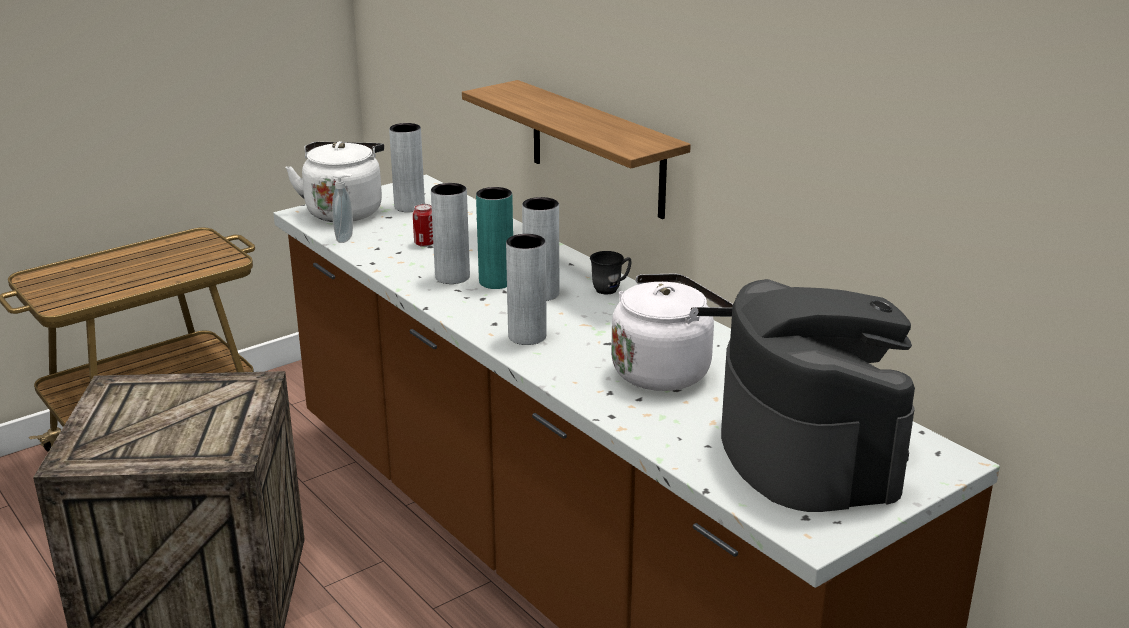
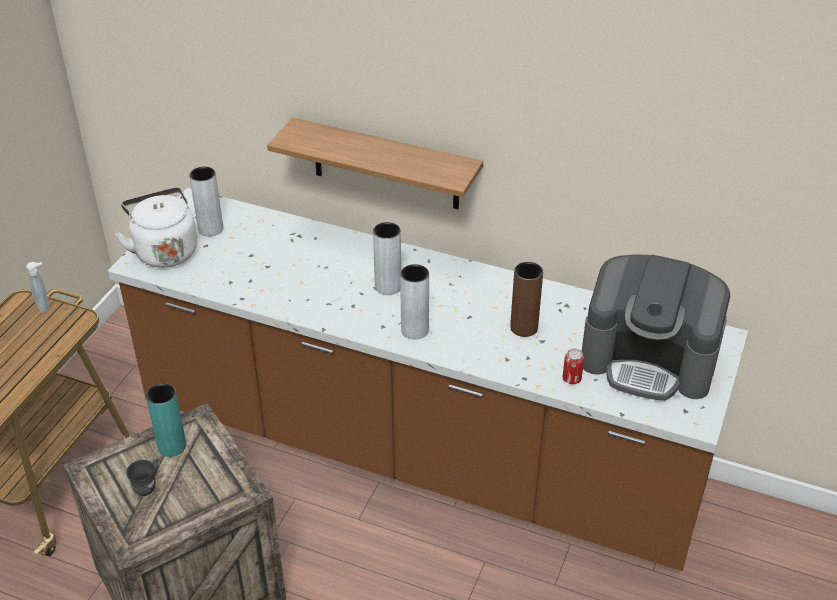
camera: 30 degrees left, 15 degrees up
(346, 239) = (197, 280): soap dispenser -> soap dispenser (45, 306)
(425, 243) = (260, 265): can -> can (571, 379)
(452, 277) = (313, 292): grey vase -> none
(496, 282) = (347, 286): turquoise vase -> turquoise vase (172, 446)
(611, 288) = (428, 265): grey mug -> grey mug (148, 485)
(666, 371) = (524, 328): white kettle -> brown vase
(808, 449) = (649, 359): coffee machine -> coffee machine turned 150 degrees clockwise

